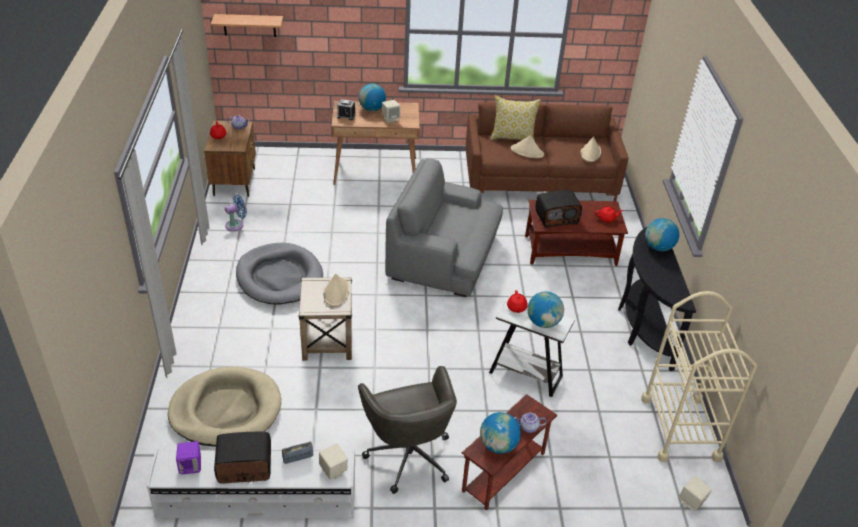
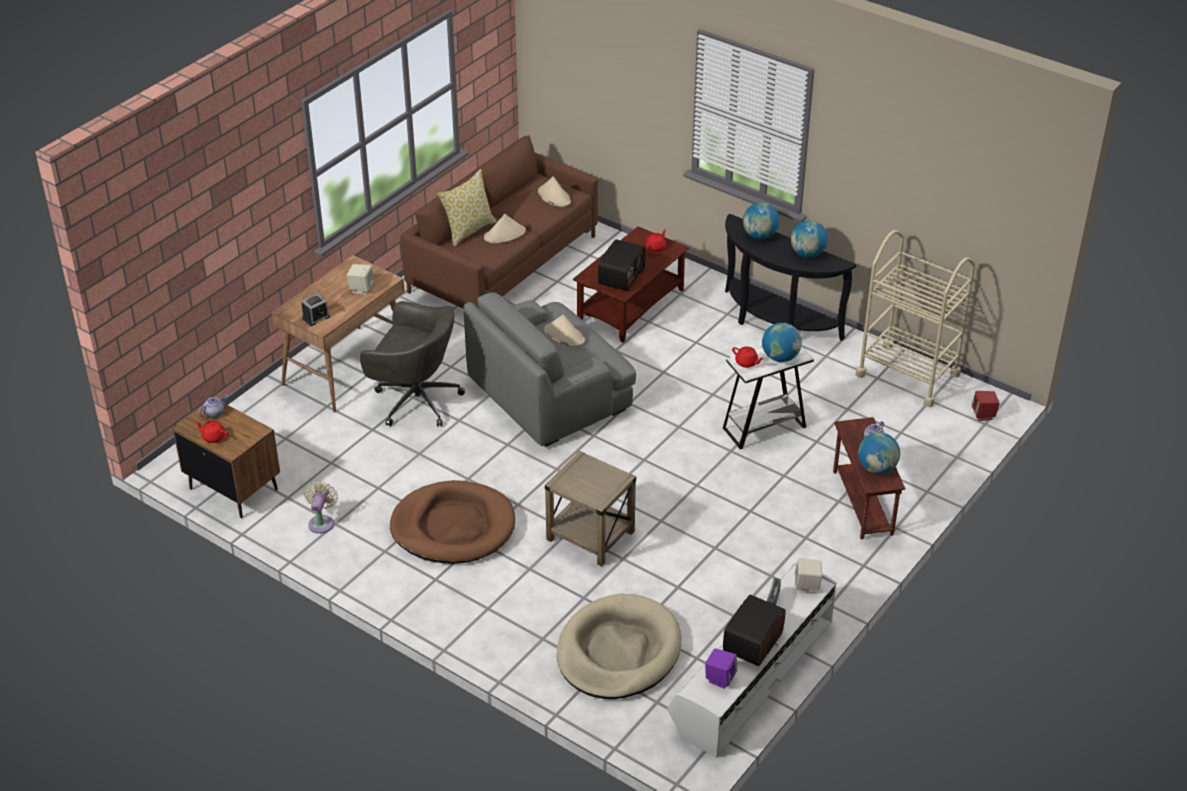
camera: 50 degrees left, 0 degrees up
(236, 225) = (322, 522): blue fan -> beige fan
(249, 25) = (154, 278): shelf -> none
(279, 277) = (453, 527): grey dog bed -> brown dog bed
(336, 292) = (592, 470): beige hat -> beige hat (564, 335)
(372, 109) = (325, 293): globe -> globe (808, 254)
(408, 454) = (790, 551): grey office chair -> grey office chair (415, 400)
(691, 502) = (983, 415): beige speaker -> red speaker

